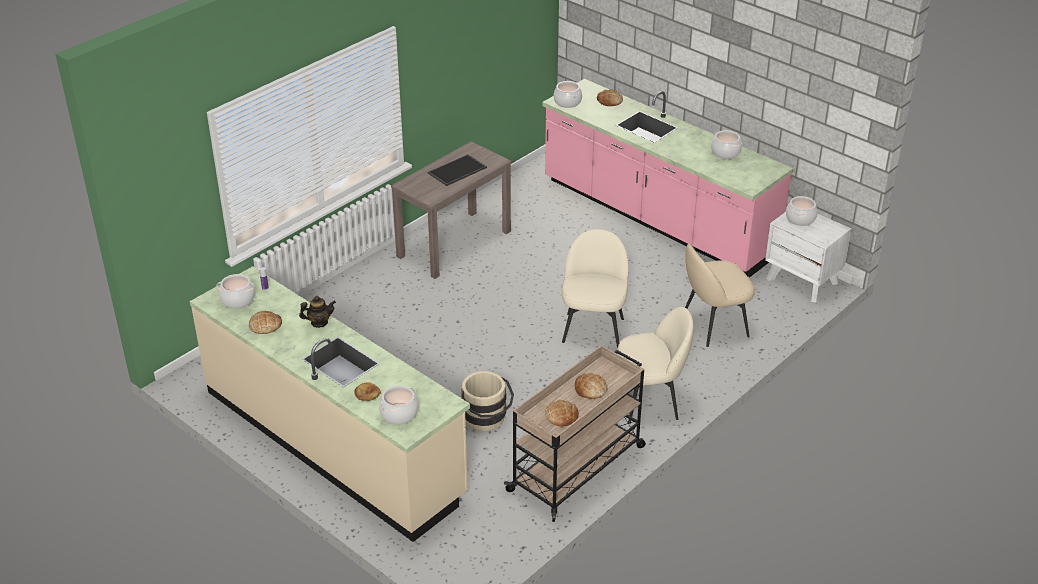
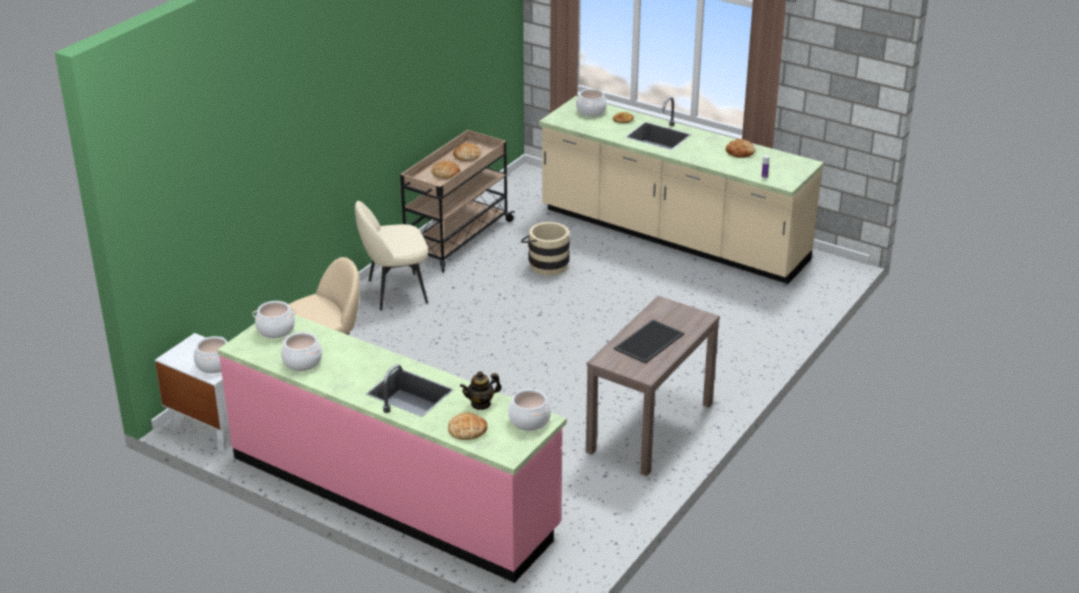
camera: 170 degrees right, 5 degrees down
(237, 300) = (781, 166): cooking pot -> cooking pot (276, 329)
(319, 322) = (694, 157): teapot -> teapot (481, 404)
(593, 329) = (459, 348): beige chair -> none

